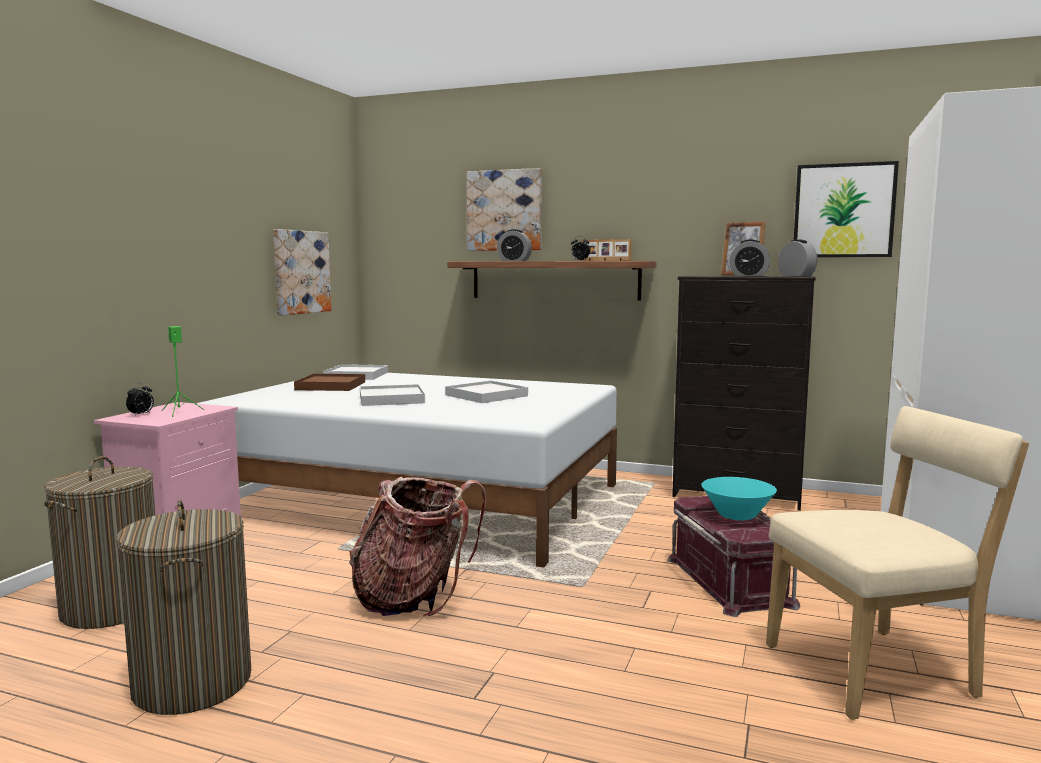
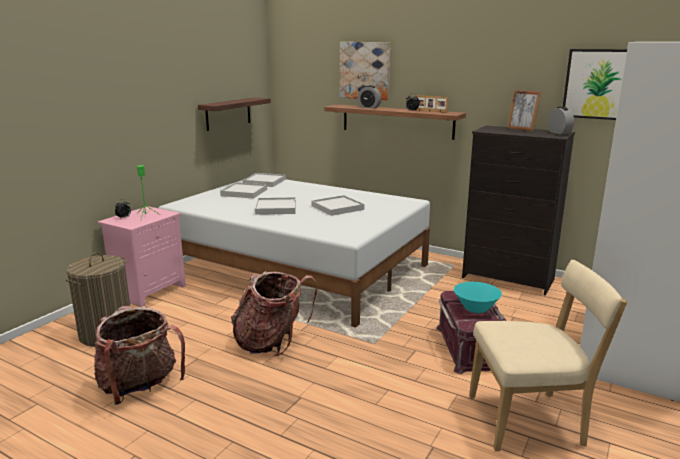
camera: 10 degrees right, 10 degrees up
(192, 683) = (140, 387): laundry basket -> backpack
(301, 272) = (228, 113): picture -> shelf
(331, 386) = (244, 192): brown tray -> white tray
(748, 276) = (523, 132): alarm clock -> none

